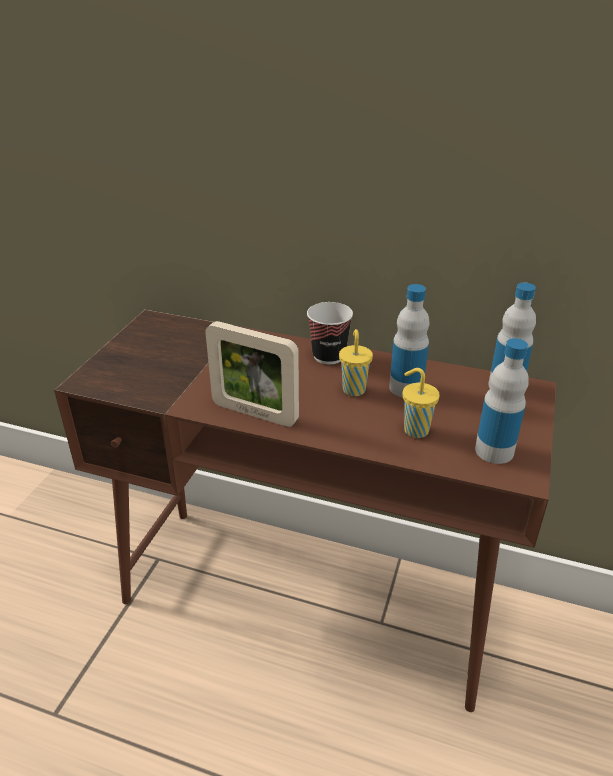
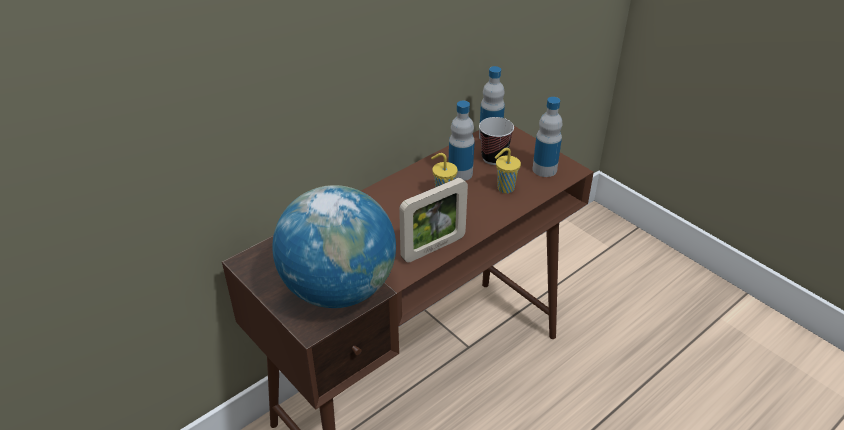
camera: 60 degrees left, 5 degrees up
(147, 378) = (339, 289): none -> globe
(328, 356) = (394, 190): cup -> cup (494, 158)

